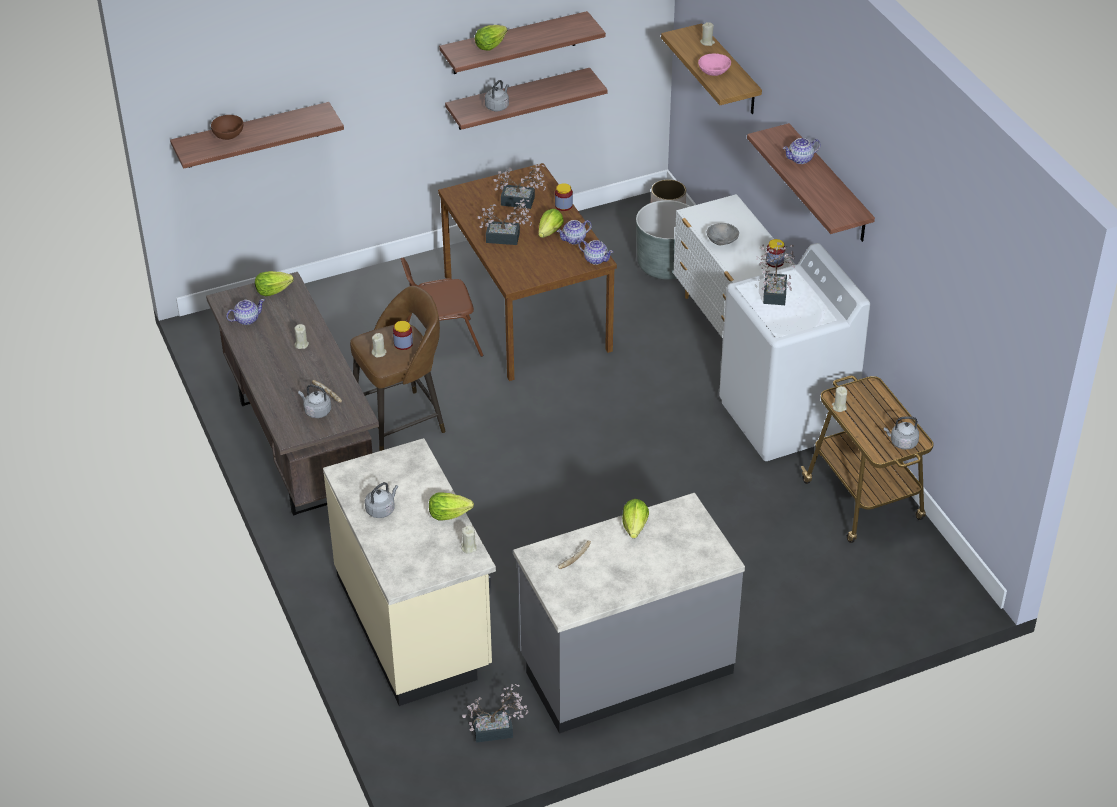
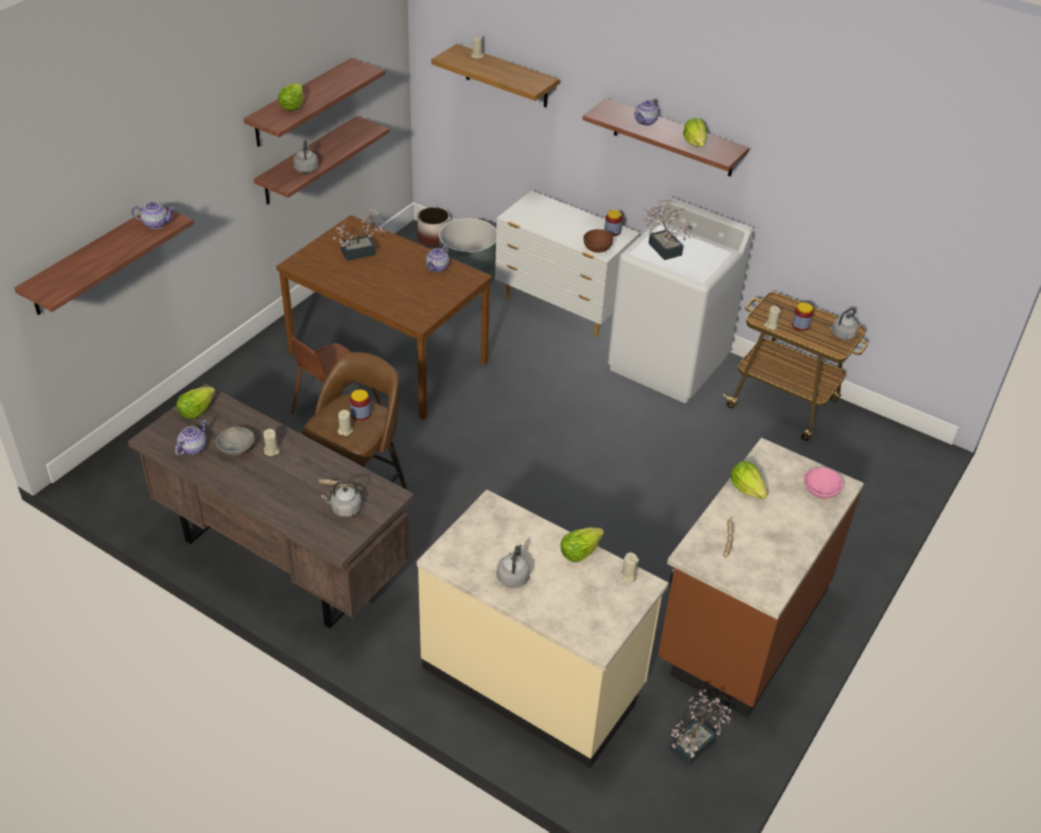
camera: 35 degrees left, 0 degrees up
(229, 136) = (79, 264): brown bowl -> brown bowl (598, 249)
(507, 238) = (378, 286): potted plant -> none
(550, 232) = (411, 268): lettuce -> lettuce (694, 143)
(563, 205) = (402, 243): jar -> jar (800, 325)
(595, 259) = (471, 277): teapot -> teapot (155, 224)
(625, 665) = (742, 625): grey counter -> brown counter
(714, 72) = (507, 76): pink bowl -> pink bowl (821, 491)
(722, 241) = (557, 229): grey bowl -> grey bowl (237, 449)

